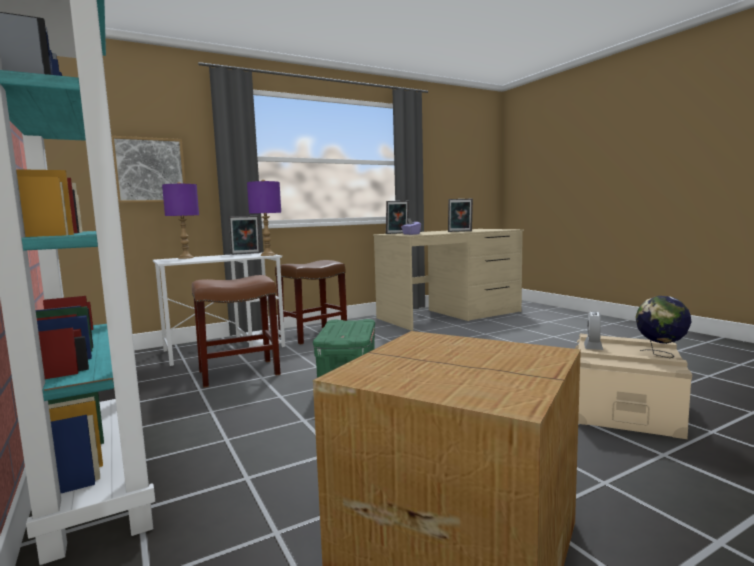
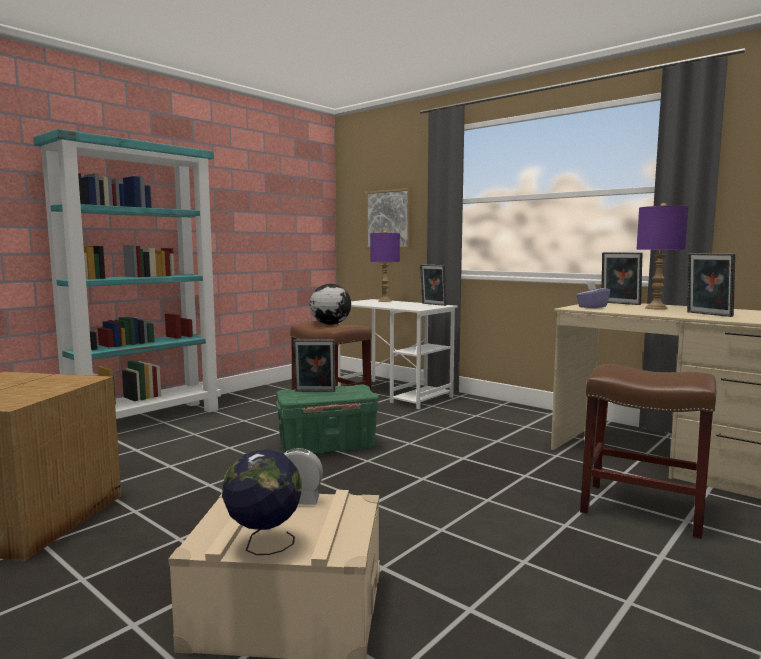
camera: 70 degrees right, 0 degrees up
(230, 279) = (330, 324): none -> globe
(267, 255) = (417, 308): purple table lamp -> purple table lamp (656, 308)
(313, 335) = (470, 411): brown stool -> brown stool (640, 509)
(342, 330) = (315, 391): none -> picture frame

